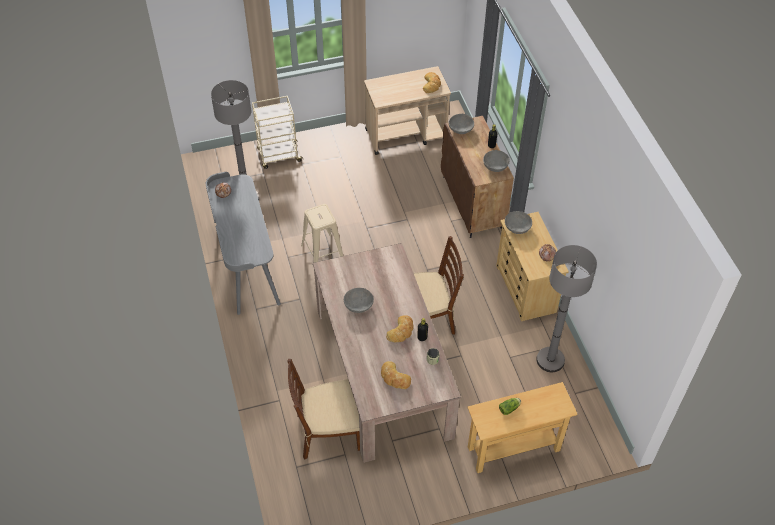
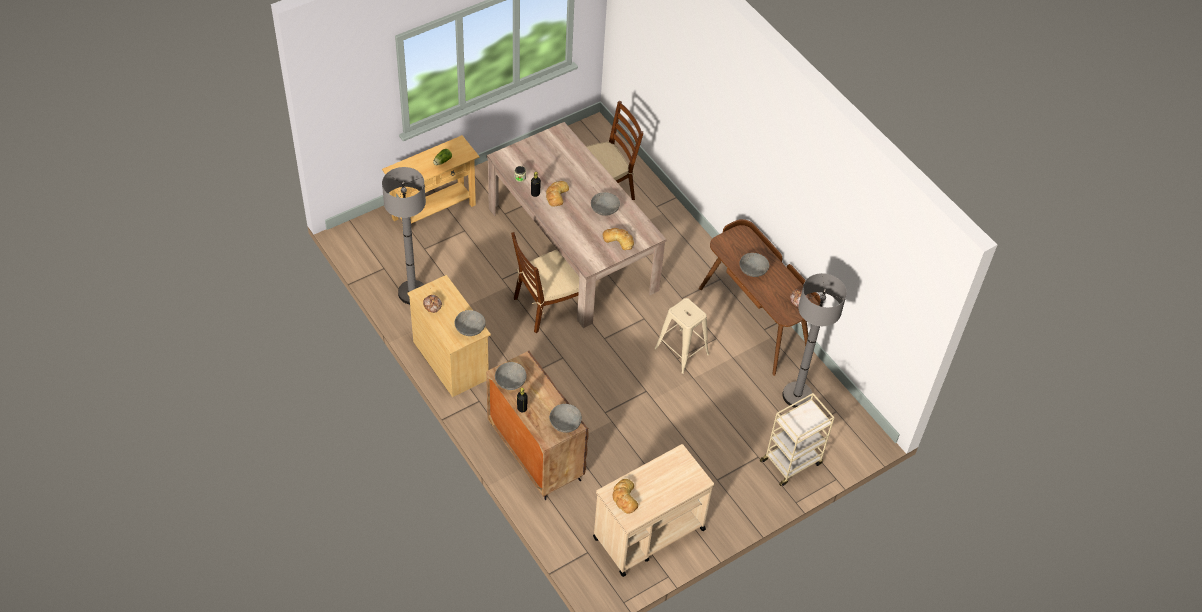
camera: 160 degrees right, 0 degrees up
(246, 264) = (755, 321): grey desk -> brown desk
(247, 225) = (753, 270): none -> grey bowl
(394, 378) = (548, 157): bread -> bread (618, 240)

